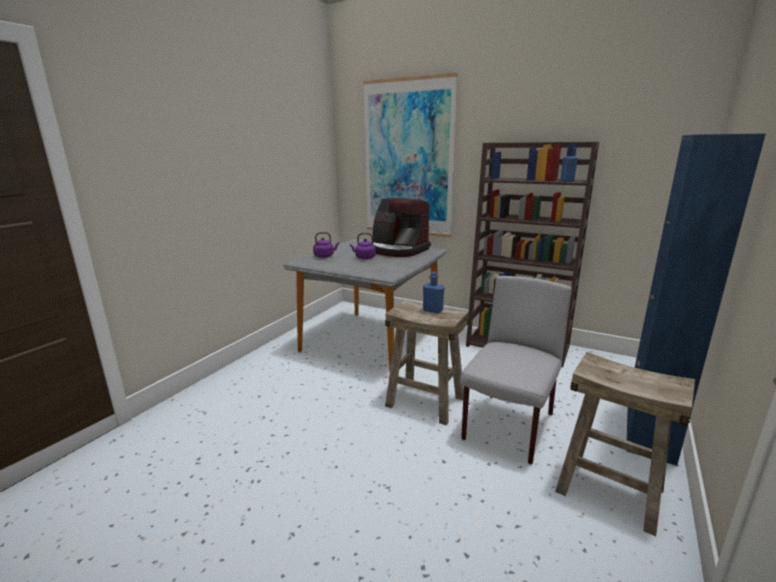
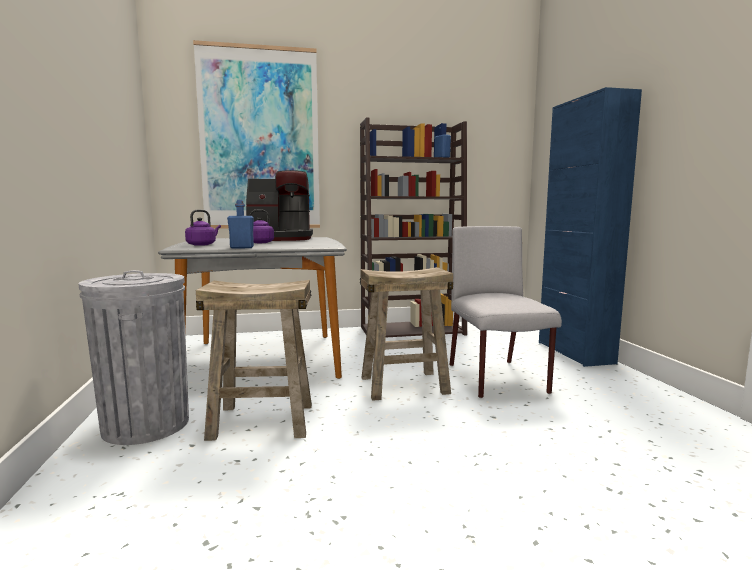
camera: 40 degrees left, 10 degrees down
(257, 372) = (146, 425): none -> grey trash can
(433, 310) = (403, 271): blue bottle -> blue bottle (242, 247)
(608, 490) = (613, 389): beige stool -> beige stool (261, 422)

